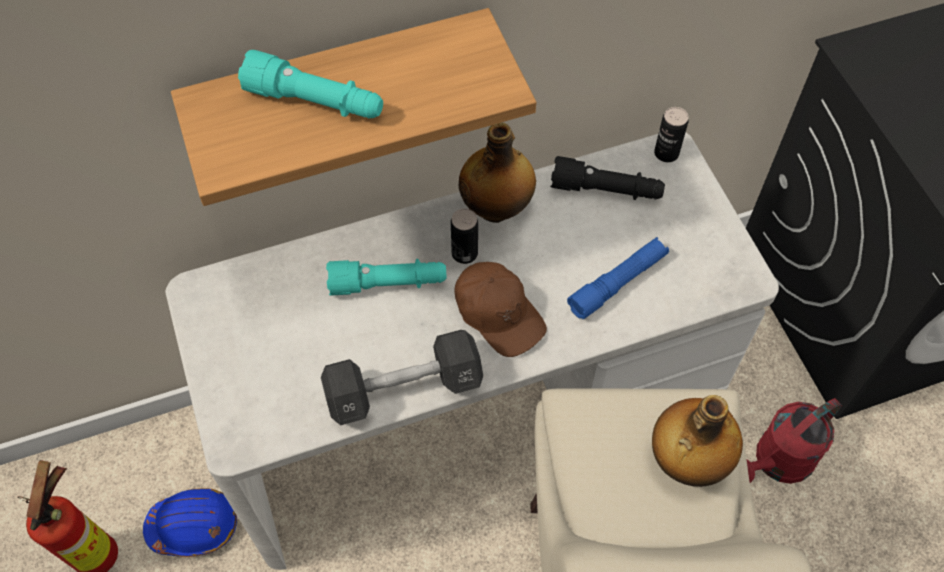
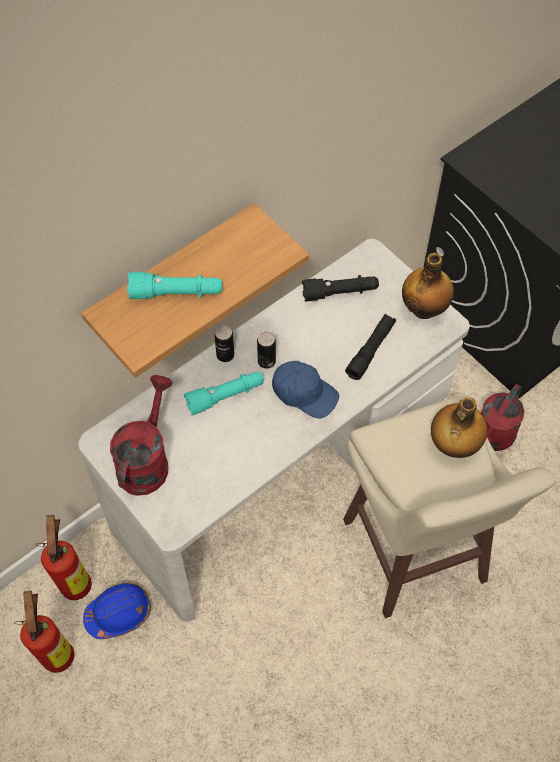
camera: 20 degrees left, 0 degrees up
(161, 465) = (76, 581): none -> fire extinguisher
(243, 336) = (146, 460): none -> red watering can
(403, 388) = (264, 459): black dumbbell -> none
(497, 208) = (275, 325): bottle -> bottle (424, 308)
(498, 313) = (304, 393): brown cap -> blue cap
(618, 283) = (371, 350): blue flashlight -> black flashlight
(666, 153) = (368, 257): can -> can (225, 355)

